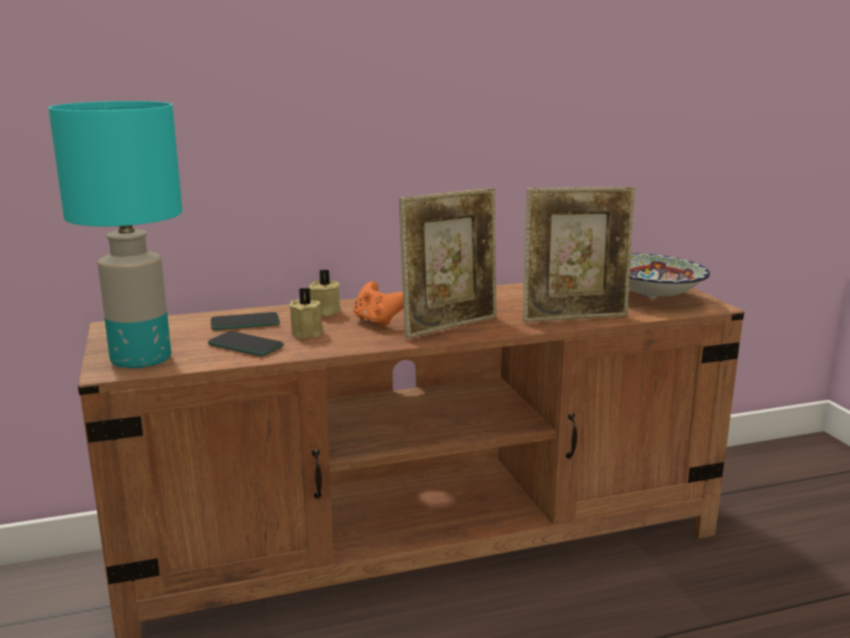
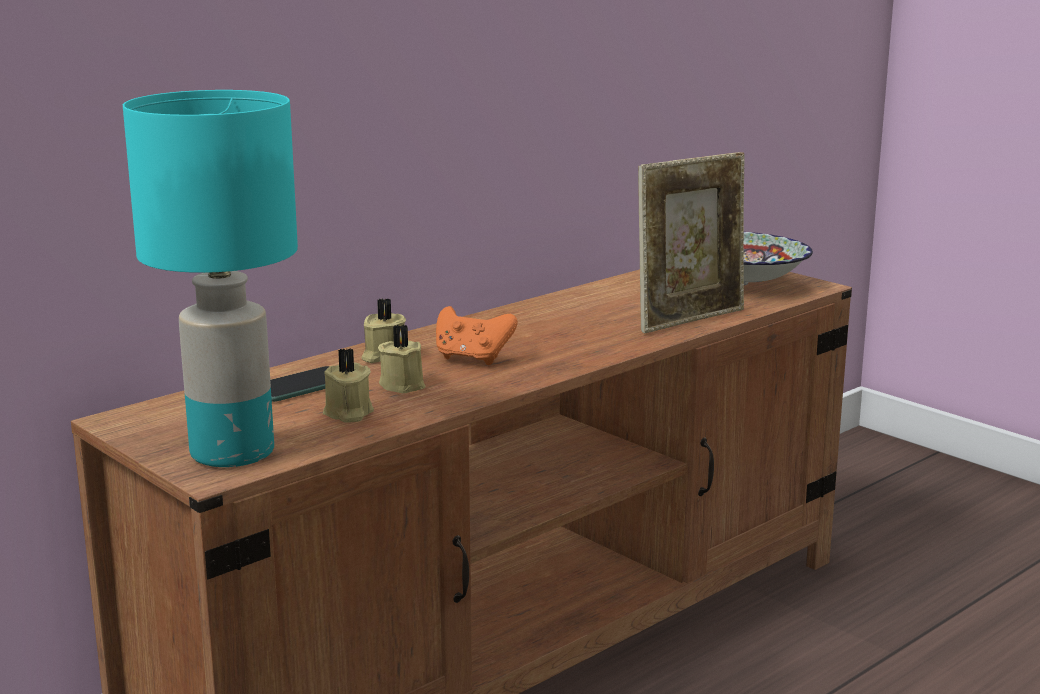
camera: 25 degrees left, 0 degrees up
(245, 345) = (348, 413): phone -> beige candle
(450, 326) = (565, 350): picture frame -> none

